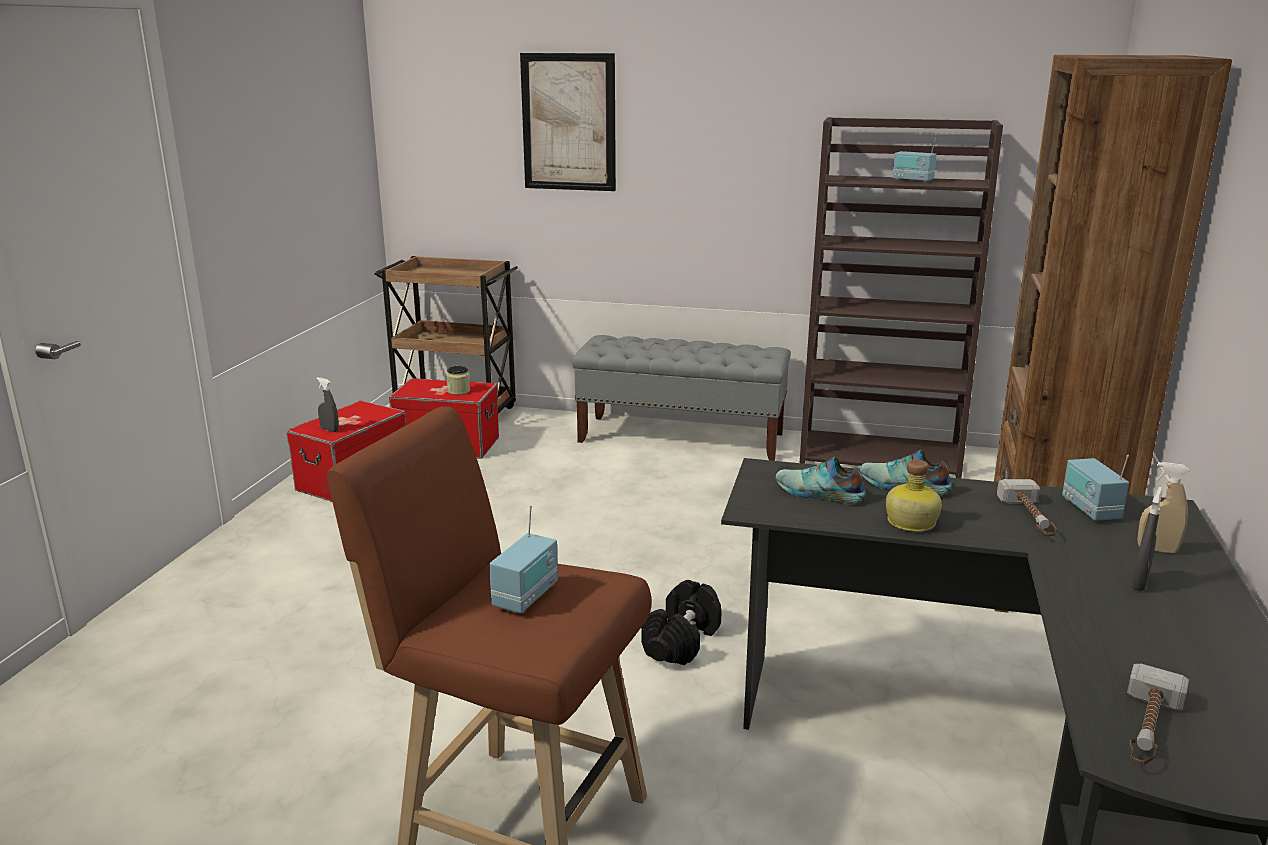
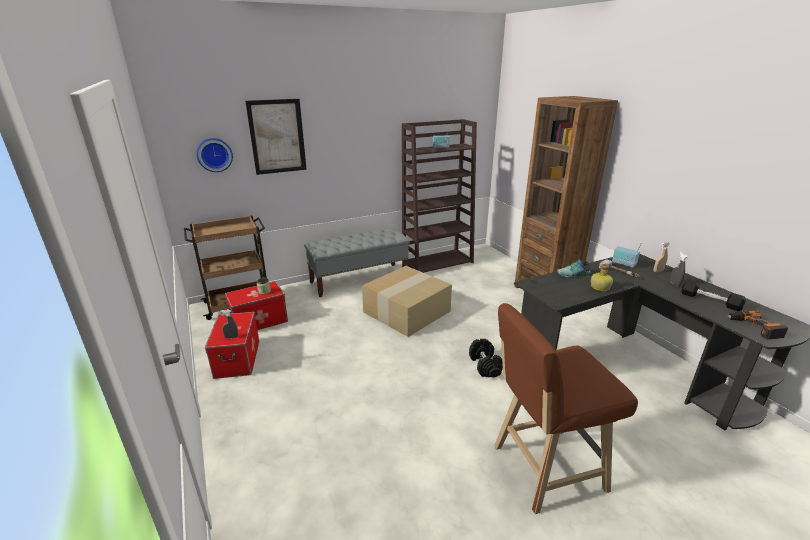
camera: 40 degrees left, 5 degrees up
(463, 143) = (214, 154): none -> wall clock
(526, 596) = (573, 372): radio -> none
(684, 509) = (406, 311): none -> cardboard box
(818, 493) = (560, 287): shoe -> none
(1148, 729) = (754, 328): hammer -> power drill
(1157, 643) = (710, 301): none -> black dumbbell

